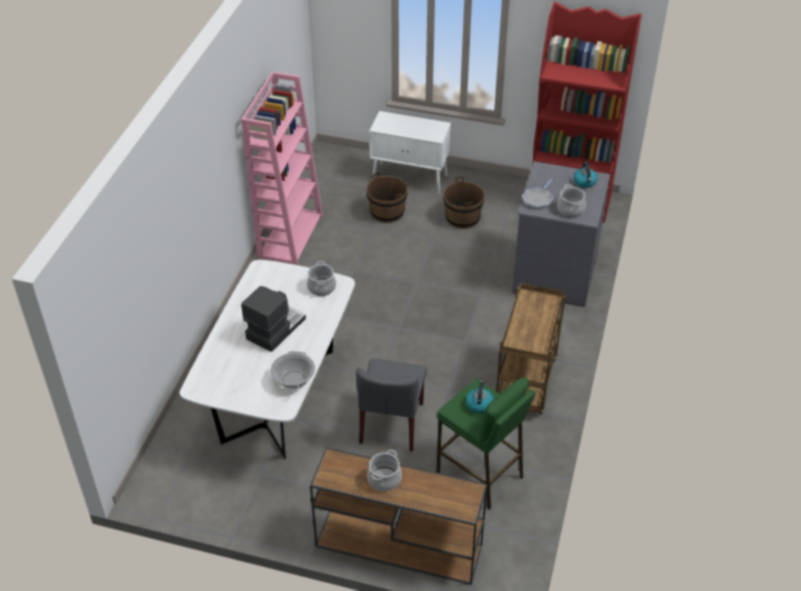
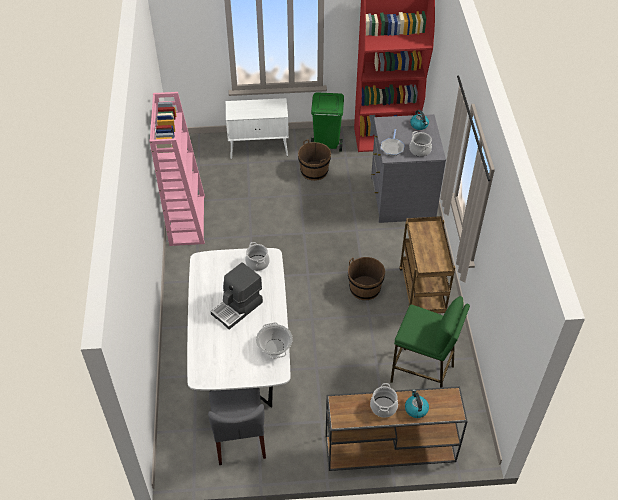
camera: 20 degrees left, 5 degrees up
(274, 329) = (238, 308): coffee machine -> coffee machine turned 150 degrees counterclockwise
(387, 212) = (254, 181): brown bucket -> brown bucket (365, 288)
(392, 423) = (339, 353): grey chair -> grey chair (239, 437)
(479, 404) = (423, 324): kettle -> kettle (416, 409)
(492, 191) = (326, 144): none -> green trash can

